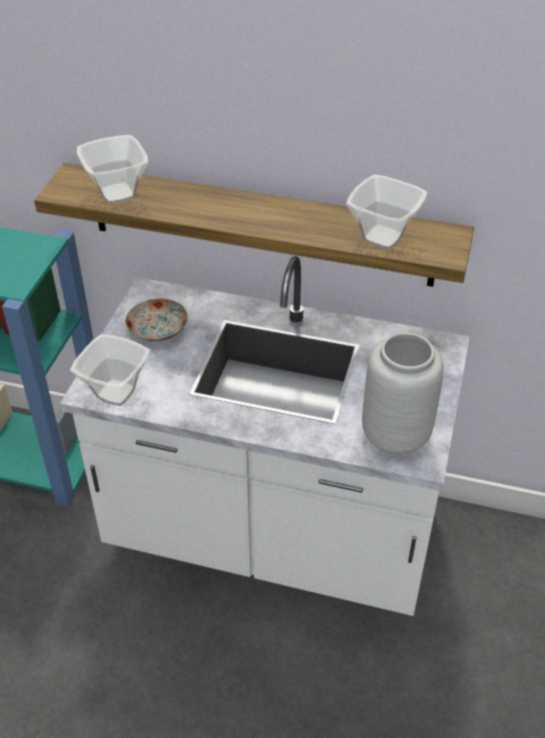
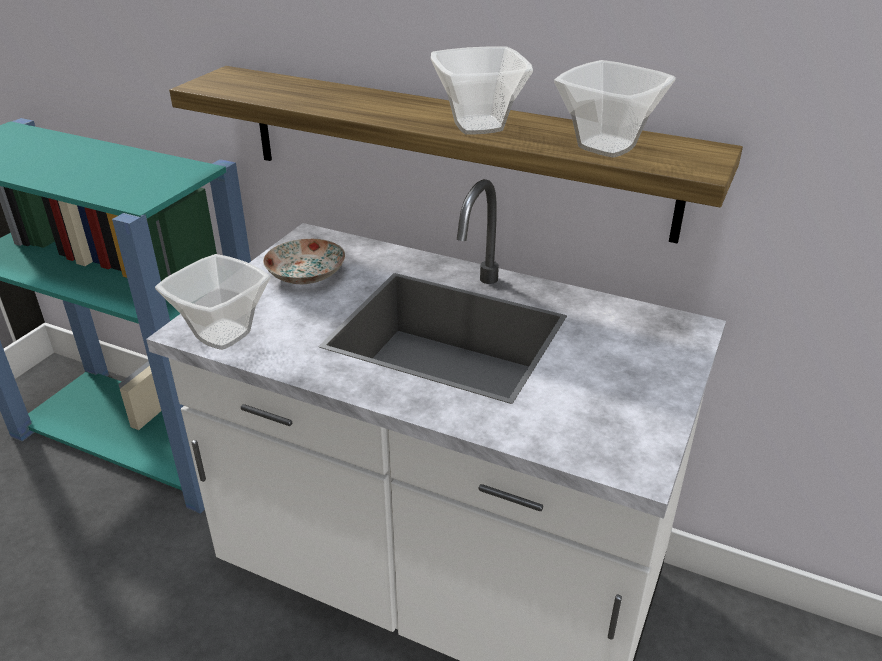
camera: 10 degrees right, 10 degrees down
(116, 195) = (270, 91): bowl -> bowl (477, 127)
(397, 436) = (602, 430): grey vase -> none

